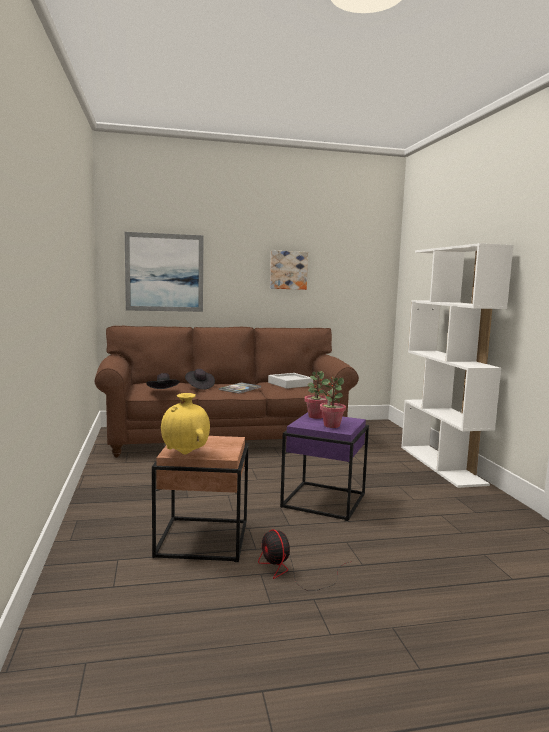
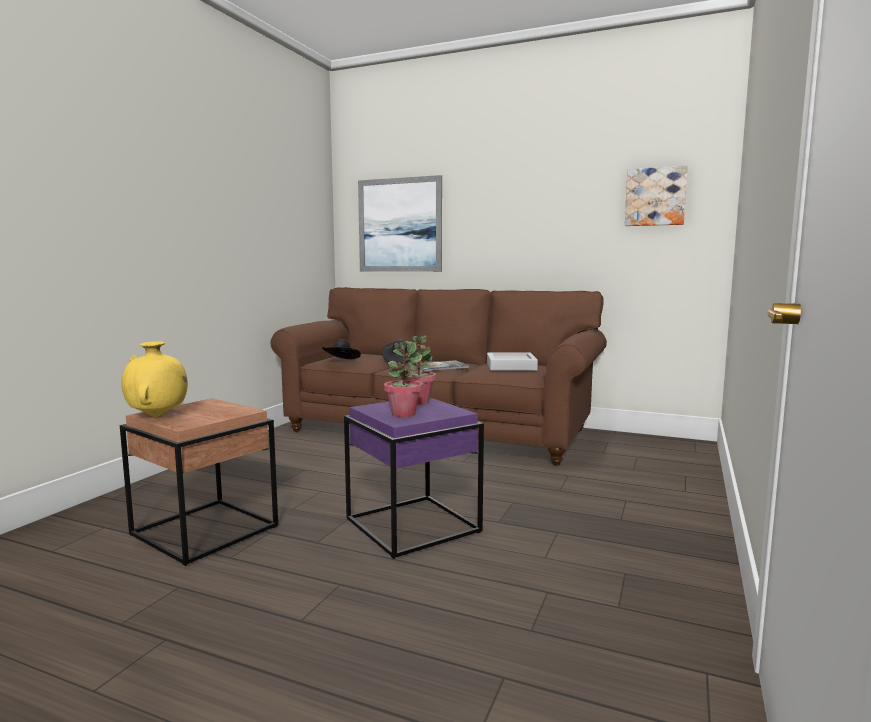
camera: 35 degrees right, 0 degrees up
(288, 270) = (551, 211): picture -> picture (655, 197)
(292, 572) = (208, 598): fan -> none
(442, 465) = (693, 520): white bookcase -> none

